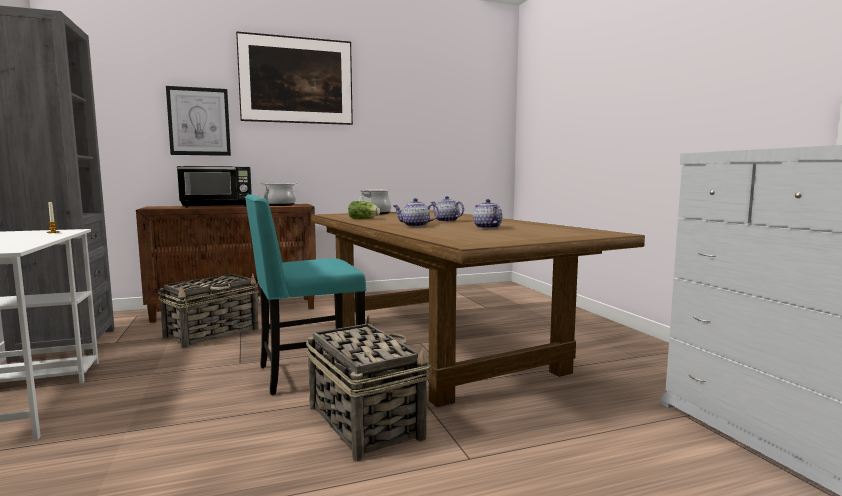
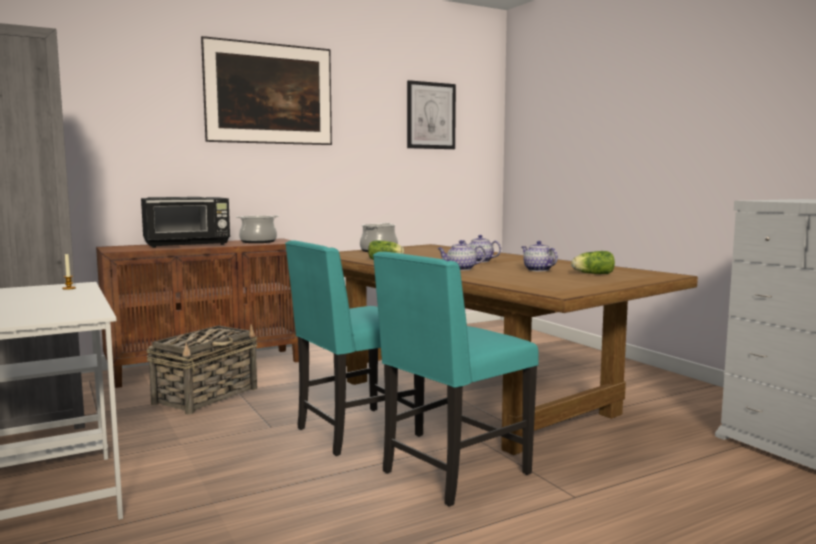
camera: 10 degrees left, 0 degrees up
(199, 121) = (157, 143): picture -> picture (431, 115)
(364, 421) = (452, 473): basket -> turquoise chair
(534, 231) = (591, 274): none -> lettuce

